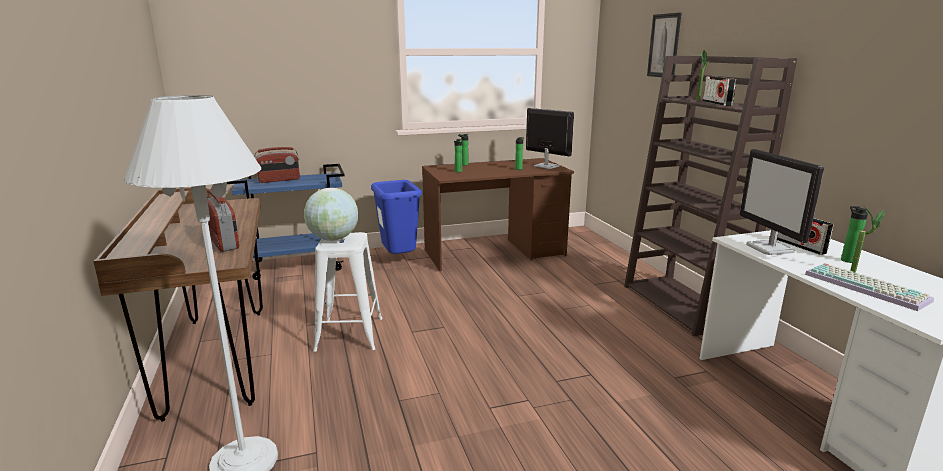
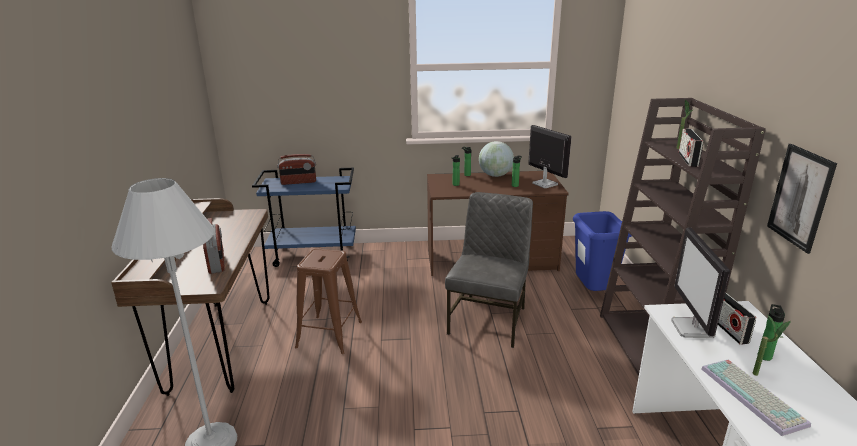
camera: 15 degrees right, 5 degrees up
(333, 239) = (315, 256): globe -> globe (495, 175)
(349, 333) = (329, 334): white stool -> brown stool
(399, 260) = (401, 258): blue trash can -> blue trash can (593, 293)
(519, 301) = (489, 320): none -> grey chair
(664, 45) = (667, 76): picture -> picture (800, 197)

